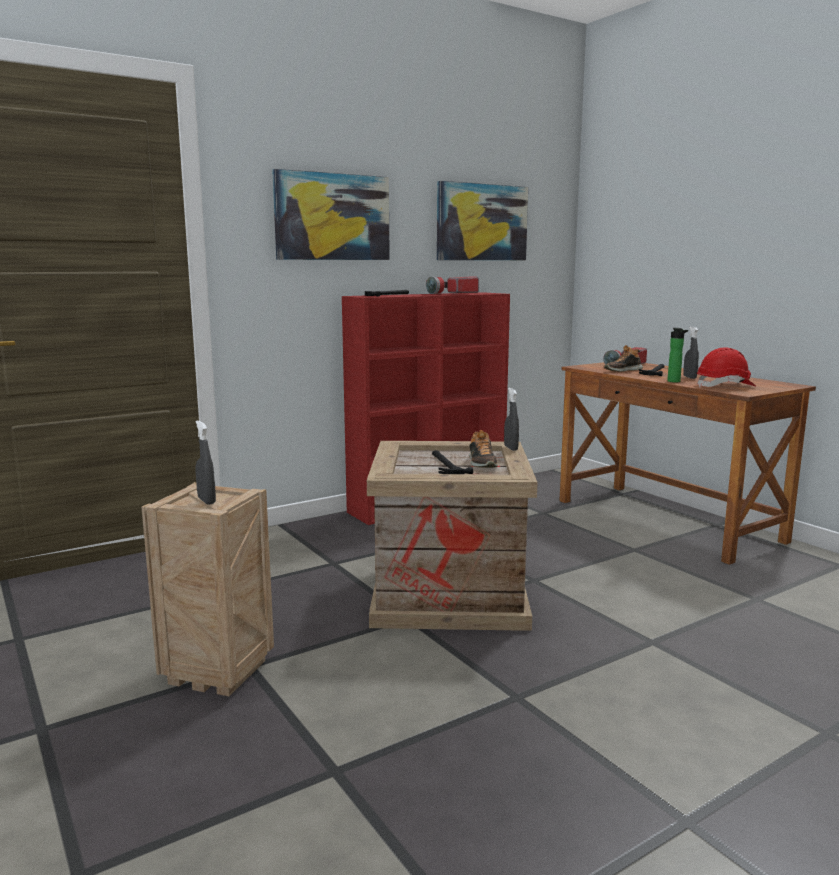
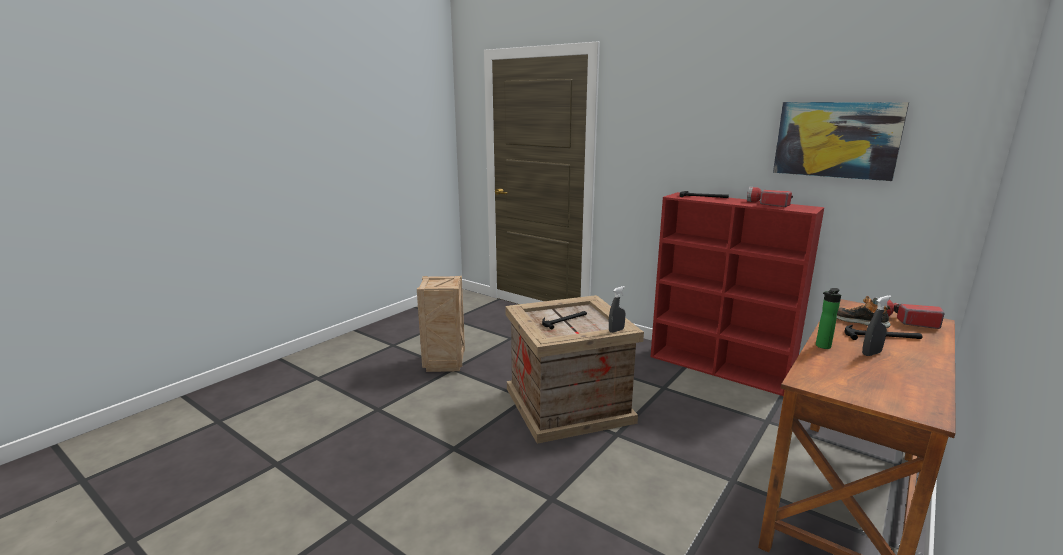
camera: 70 degrees right, 5 degrees up
(206, 501) = (435, 283): grey spray bottle -> none
(332, 217) = (679, 134): picture -> none
(481, 463) = (579, 329): shoe -> none
(725, 386) = (835, 371): red hard hat -> none

